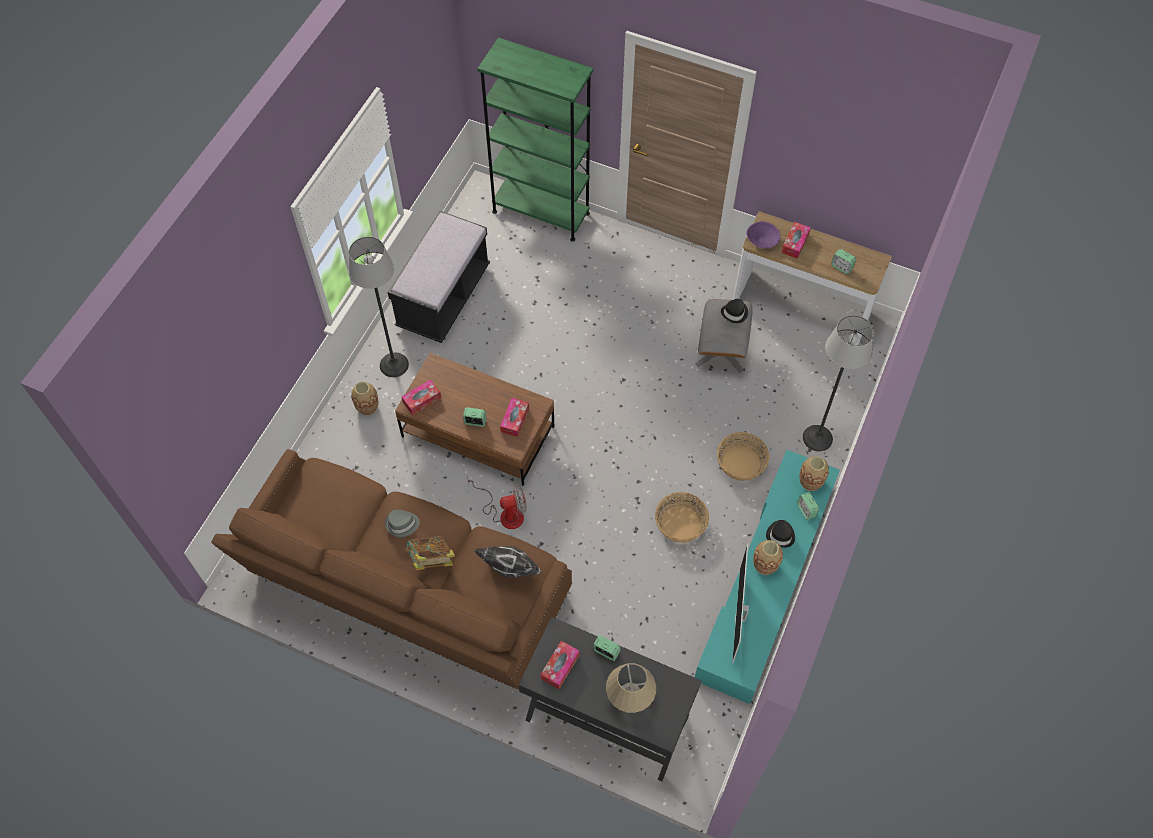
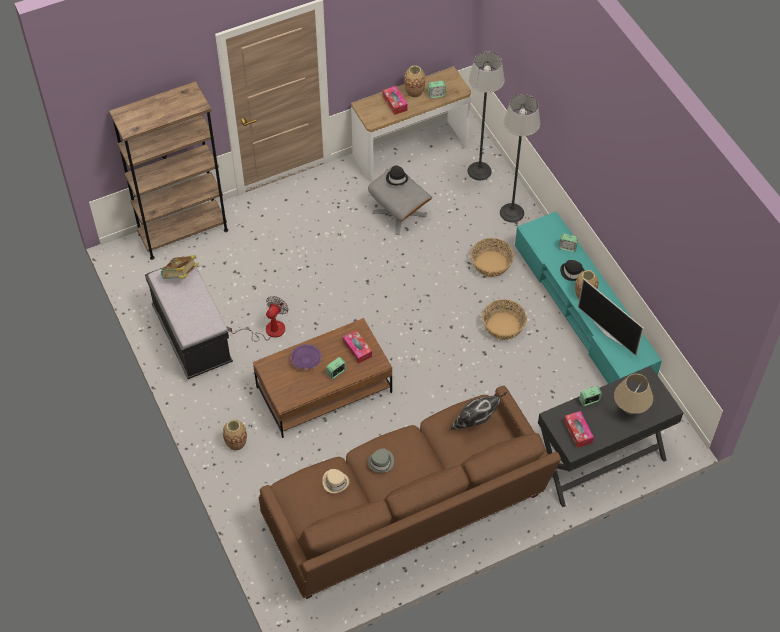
camera: 50 degrees left, 5 degrees down
(350, 503) = (335, 482): none -> beige hat
(394, 364) = (217, 403): floor lamp -> floor lamp (479, 171)
(422, 400) = (287, 392): tissue box -> none
(431, 559) = (424, 463): book -> book (180, 276)
(505, 513) = (402, 417): fan -> fan (267, 330)
(540, 212) = (183, 232): green bookcase -> brown bookcase
(762, 240) = (375, 117): purple bowl -> purple bowl (306, 361)
(810, 482) = (550, 231): vase -> vase (414, 92)

